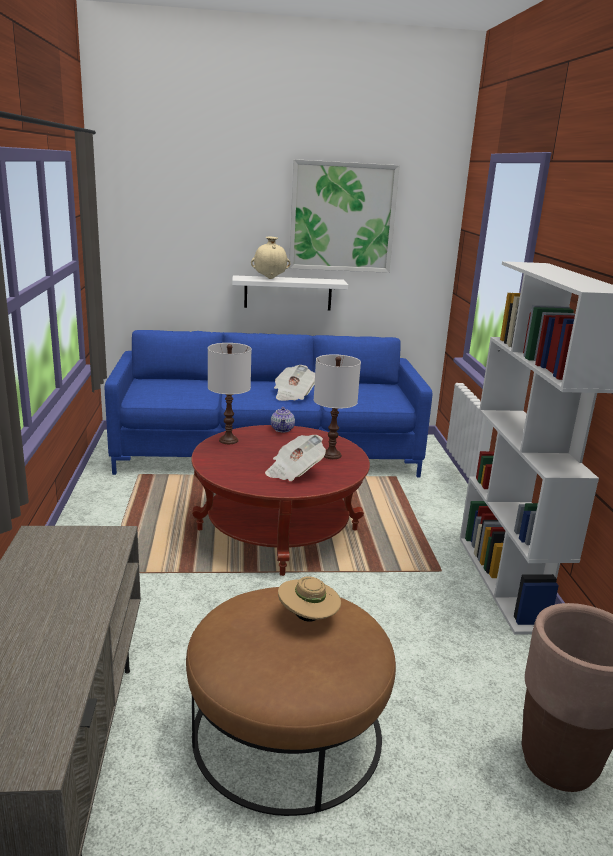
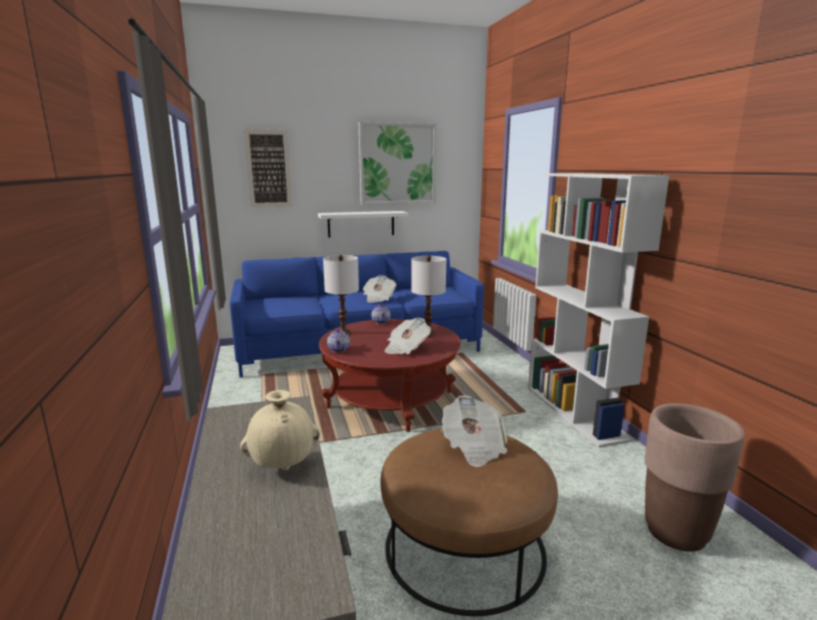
camera: 10 degrees left, 5 degrees down
(174, 216) = (268, 169): none -> picture
(212, 463) = (339, 349): none -> teapot
(270, 278) = (348, 213): beige vase -> beige vase (283, 466)
(308, 618) = (473, 447): beige hat -> newspaper

